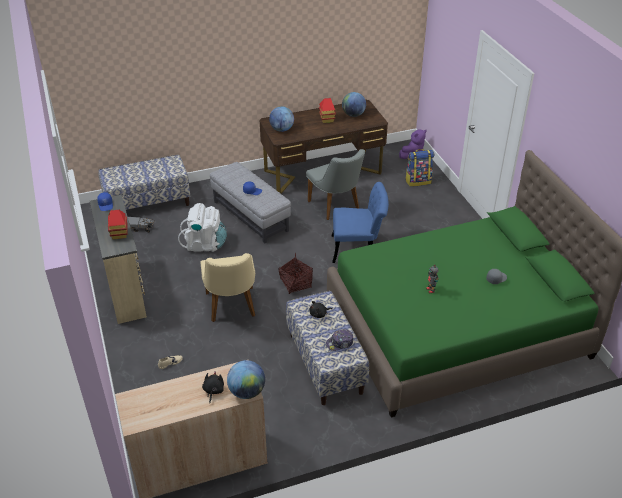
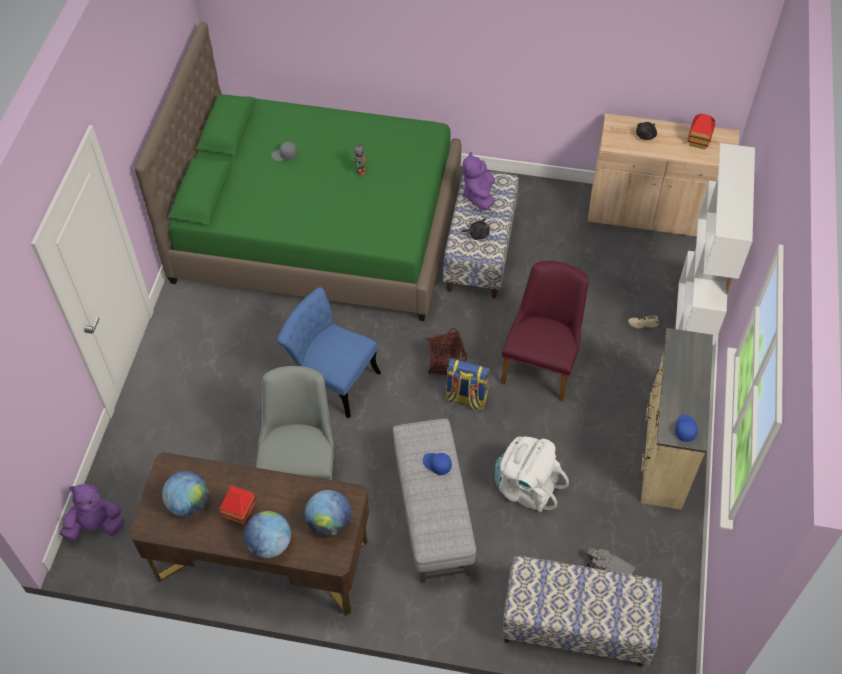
camera: 150 degrees left, 15 degrees up
(119, 234) = (680, 364): toy house -> toy house (698, 141)
(130, 376) = (691, 327): none -> white bookcase
(231, 308) = (542, 363): beige chair -> purple chair
(247, 392) = (616, 123): globe -> globe (270, 544)
(340, 343) = (479, 195): cap -> purple plush toy
(418, 181) = (144, 463): backpack -> backpack (466, 397)

